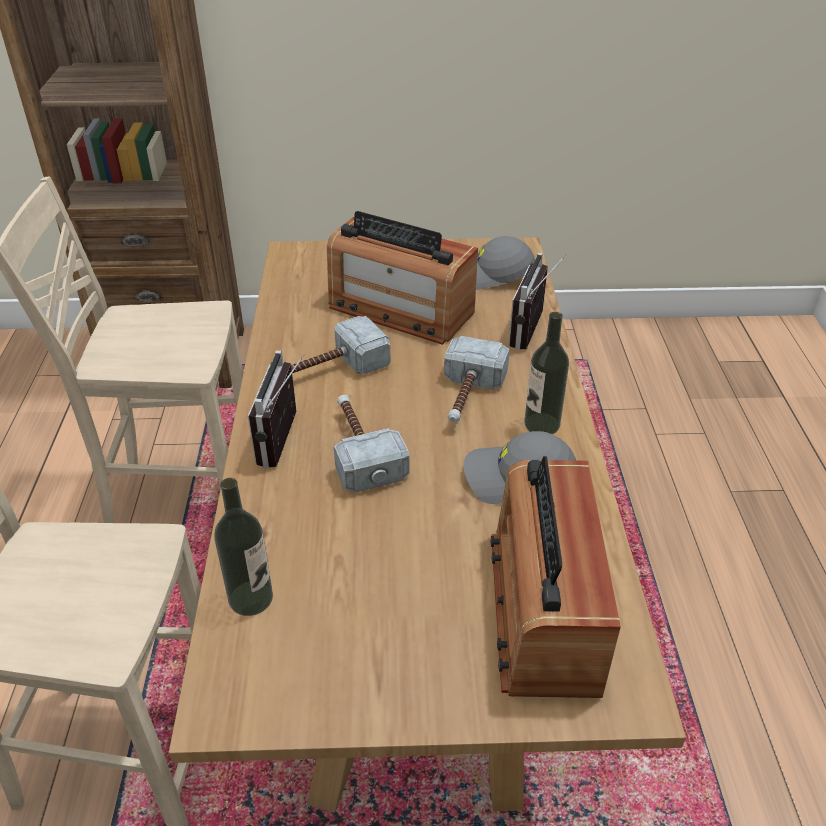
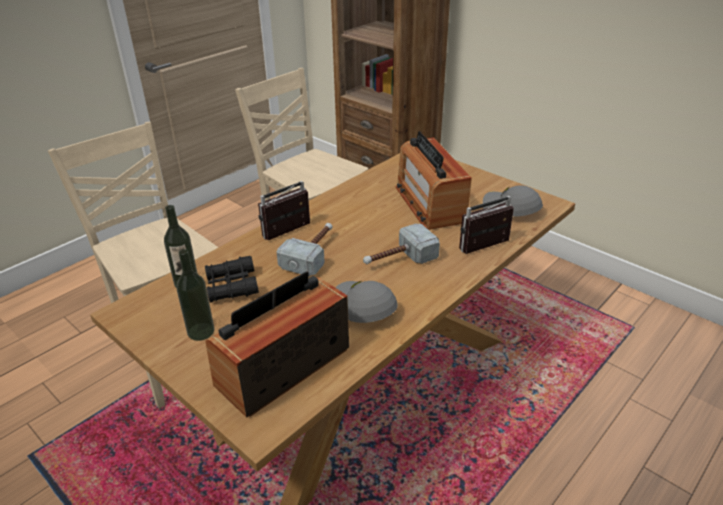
camera: 45 degrees right, 5 degrees down
(323, 558) = (232, 286): none -> black binoculars
(333, 368) = (355, 214): hammer -> none
(542, 424) = (416, 292): bottle -> bottle (201, 331)

